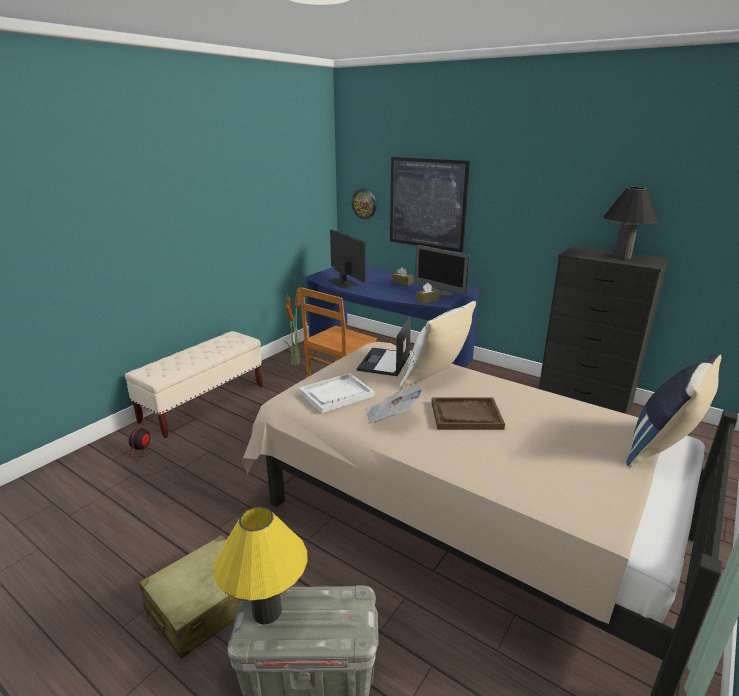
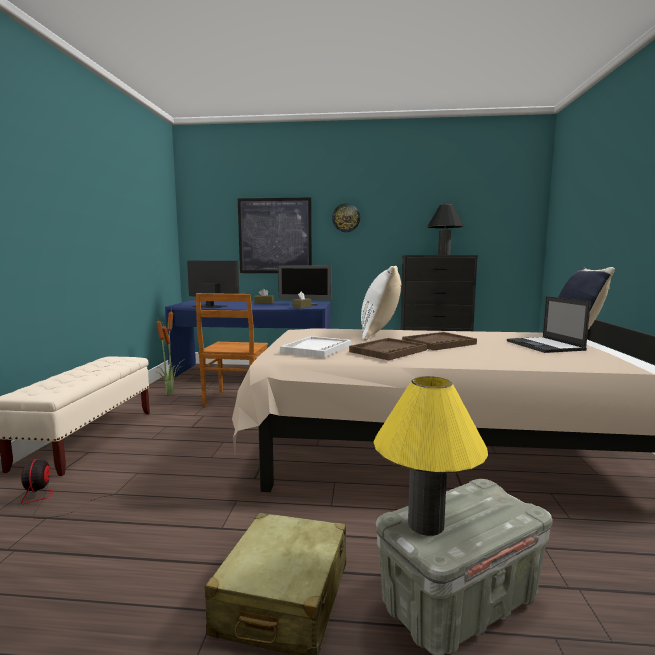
camera: 30 degrees left, 15 degrees down
(364, 204) = (210, 242): wall clock -> wall clock (346, 218)
(384, 362) = (324, 333): laptop -> laptop (545, 345)
(391, 418) = (388, 351): newspaper -> brown tray

